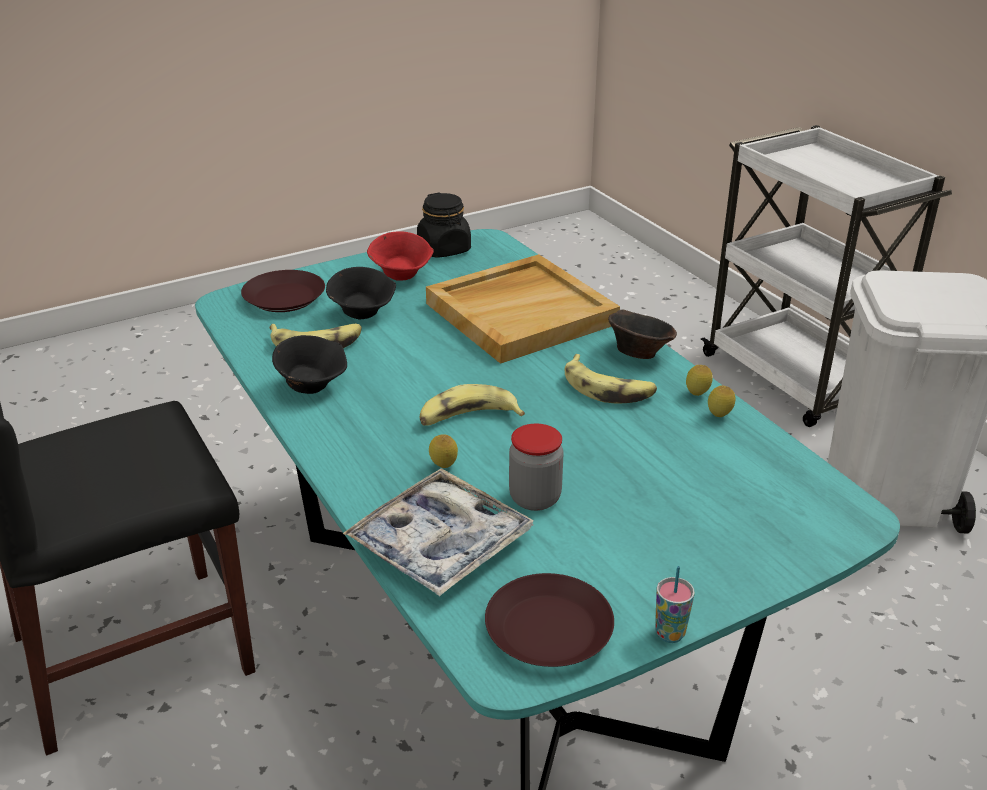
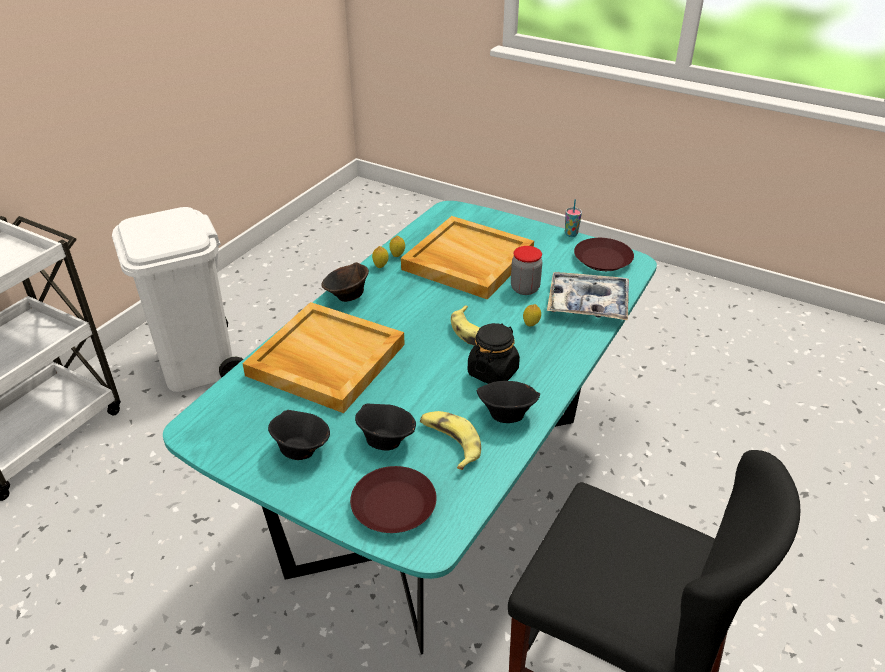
camera: 120 degrees left, 5 degrees up
(402, 276) = (301, 449): red bowl -> black bowl
(444, 249) = (229, 447): black jar -> black jar (493, 372)
(608, 389) = (399, 296): banana -> none
(658, 473) = (466, 261): none -> beige tray

